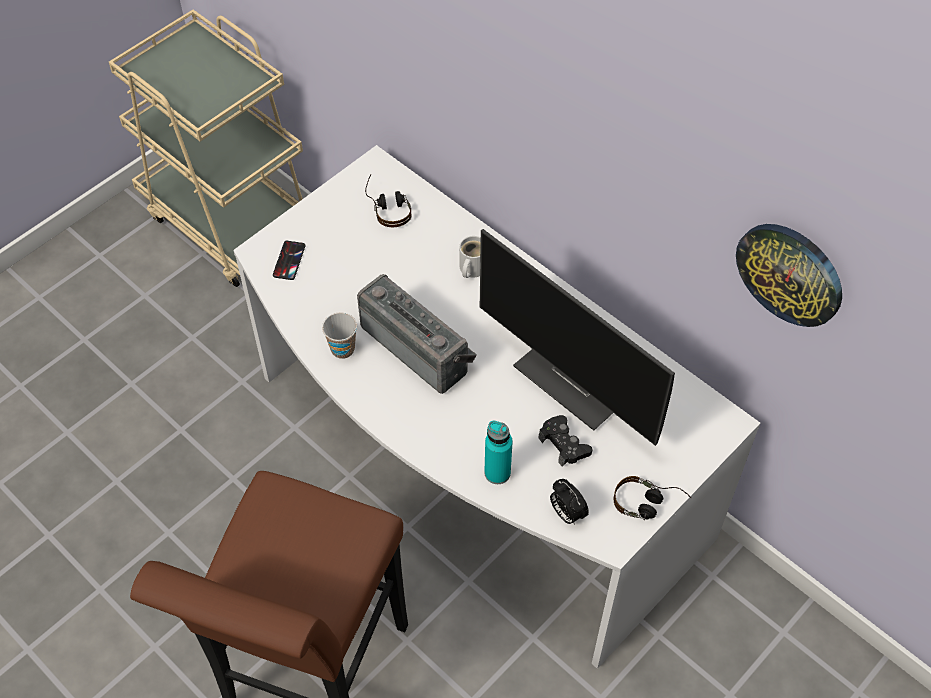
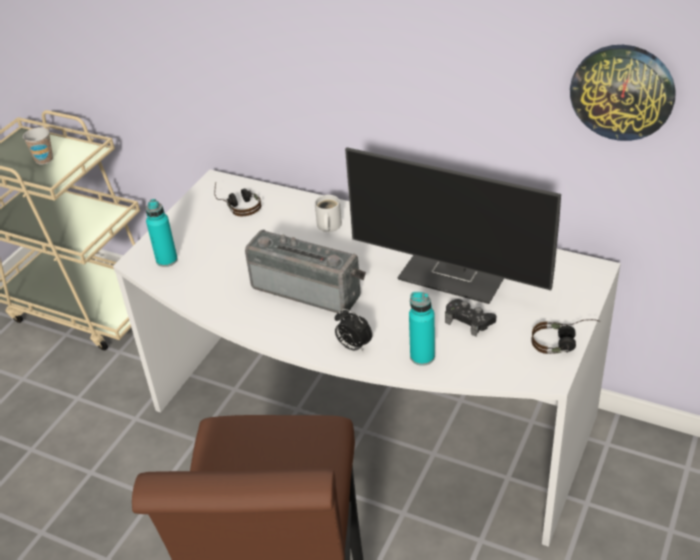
camera: 15 degrees left, 15 degrees down
(289, 260) = (167, 260): phone -> turquoise bottle
(342, 349) = (242, 308): cup -> cup (44, 159)
(566, 513) = (498, 368): alarm clock -> alarm clock (353, 346)

